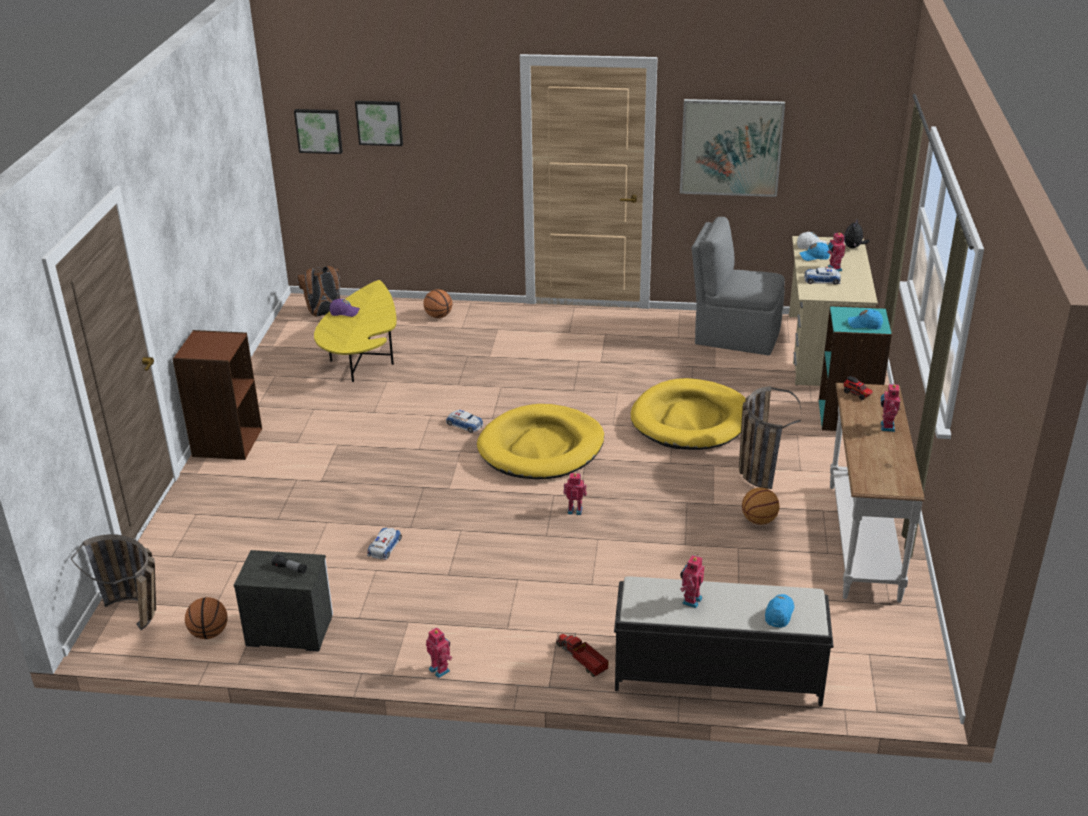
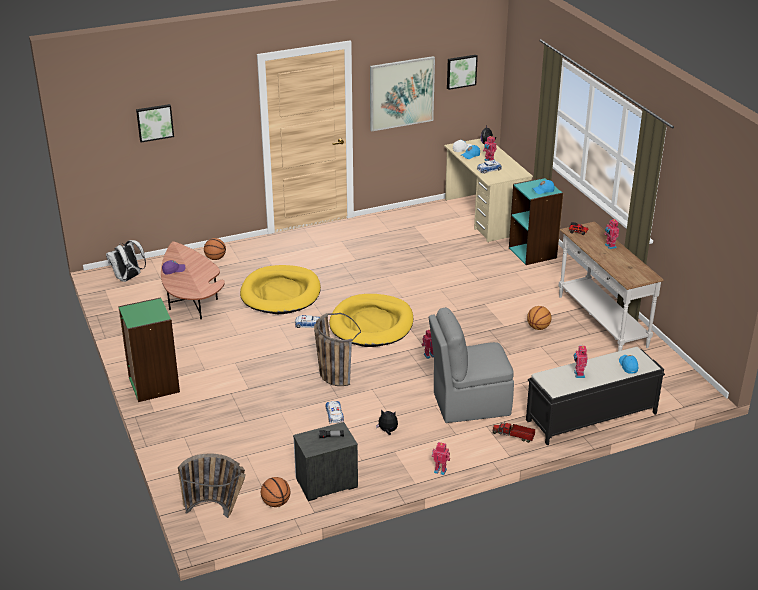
camera: 30 degrees left, 0 degrees up
(226, 442) = (153, 385): brown bookcase -> green bookcase
(319, 130) = (106, 137): picture -> picture (461, 71)
(324, 314) = (128, 278): brown backpack -> white backpack
(363, 358) = (191, 301): yellow coffee table -> brown coffee table
(426, 592) = (387, 431): none -> plush toy
(690, 420) = (446, 280): yellow dog bed -> yellow dog bed (281, 293)
(735, 336) = (424, 221): grey chair -> grey chair (469, 404)
(757, 467) = (510, 297): basket -> basket (331, 372)

